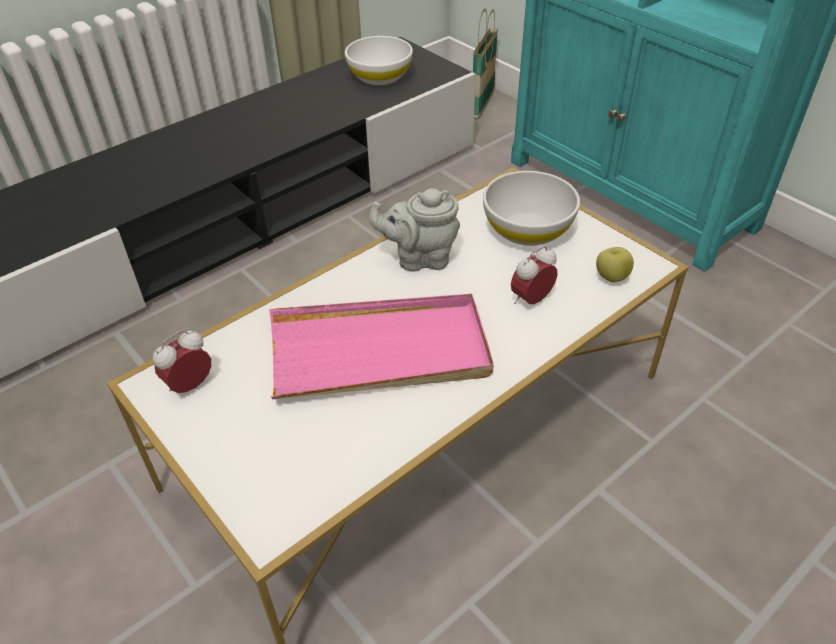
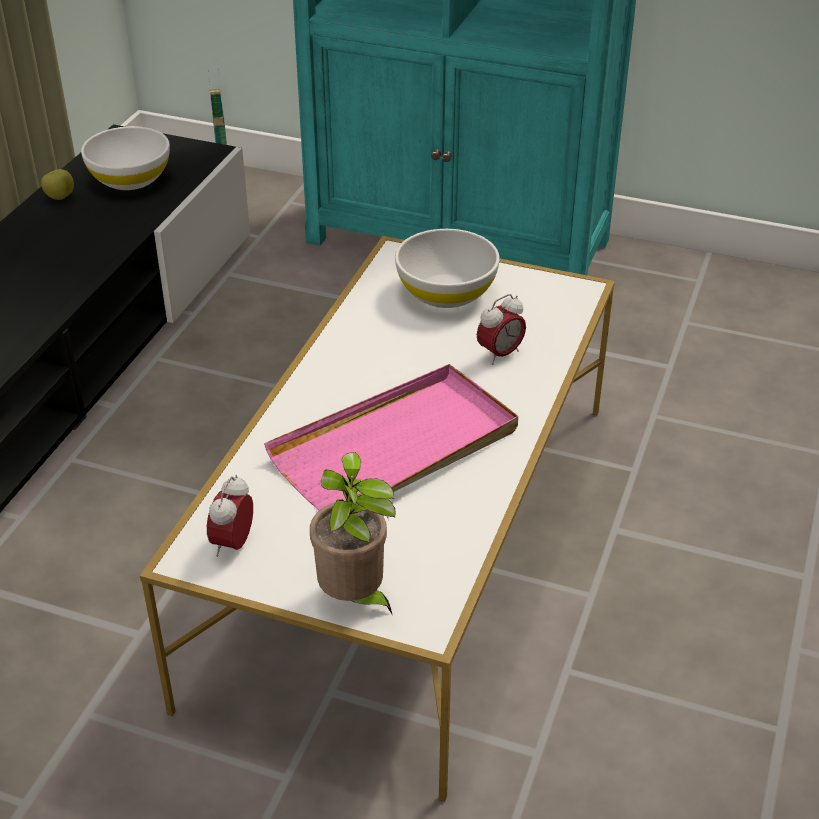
camera: 30 degrees left, 5 degrees down
(235, 478) = (355, 599): none -> potted plant
(420, 258) = (363, 352): grey teapot -> none
(531, 300) = (500, 354): alarm clock -> alarm clock turned 150 degrees counterclockwise
(611, 277) = (556, 311): apple -> apple (60, 197)

